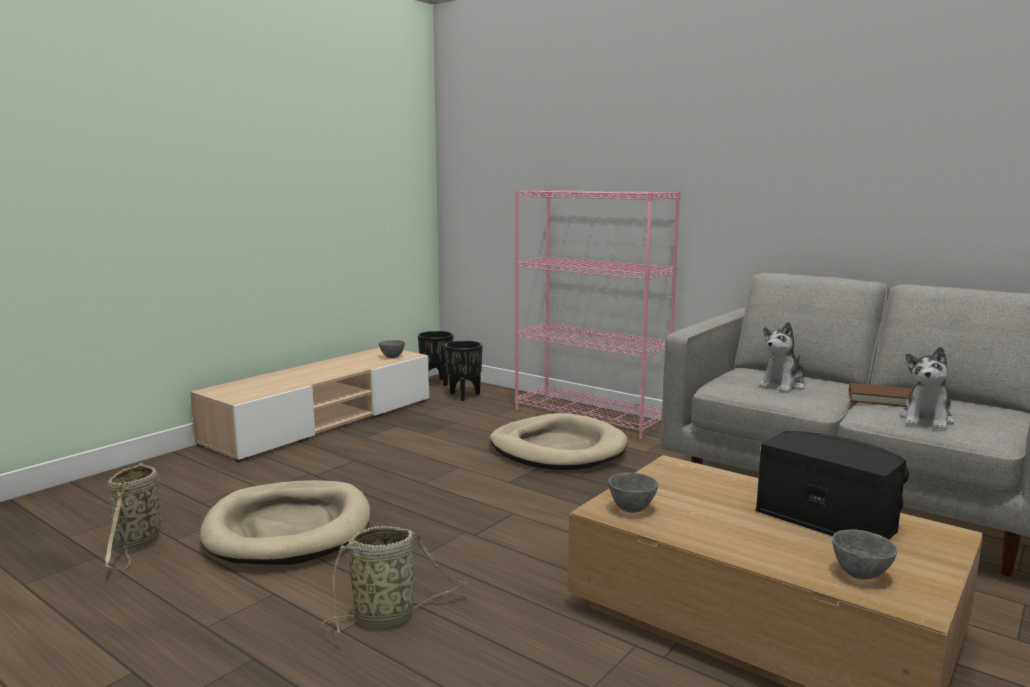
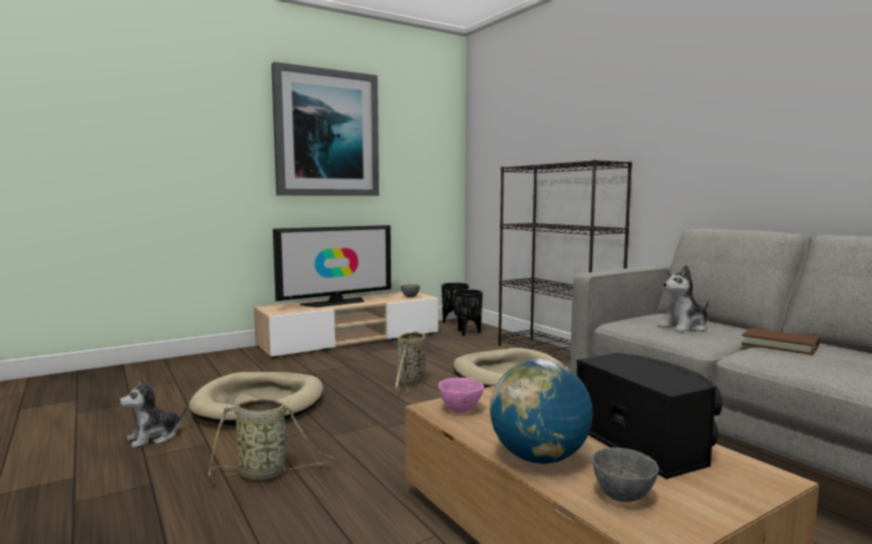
camera: 20 degrees right, 5 degrees down
(137, 544) = (161, 399): basket -> basket (410, 382)
(271, 141) = (326, 134): none -> picture
(303, 375) = (336, 303): none -> television
(590, 416) = (557, 356): pink bookcase -> black bookcase
(631, 508) = (460, 410): grey bowl -> pink bowl
(758, 550) = (539, 458): none -> globe
(926, 420) = (811, 365): plush toy -> plush toy (154, 437)

